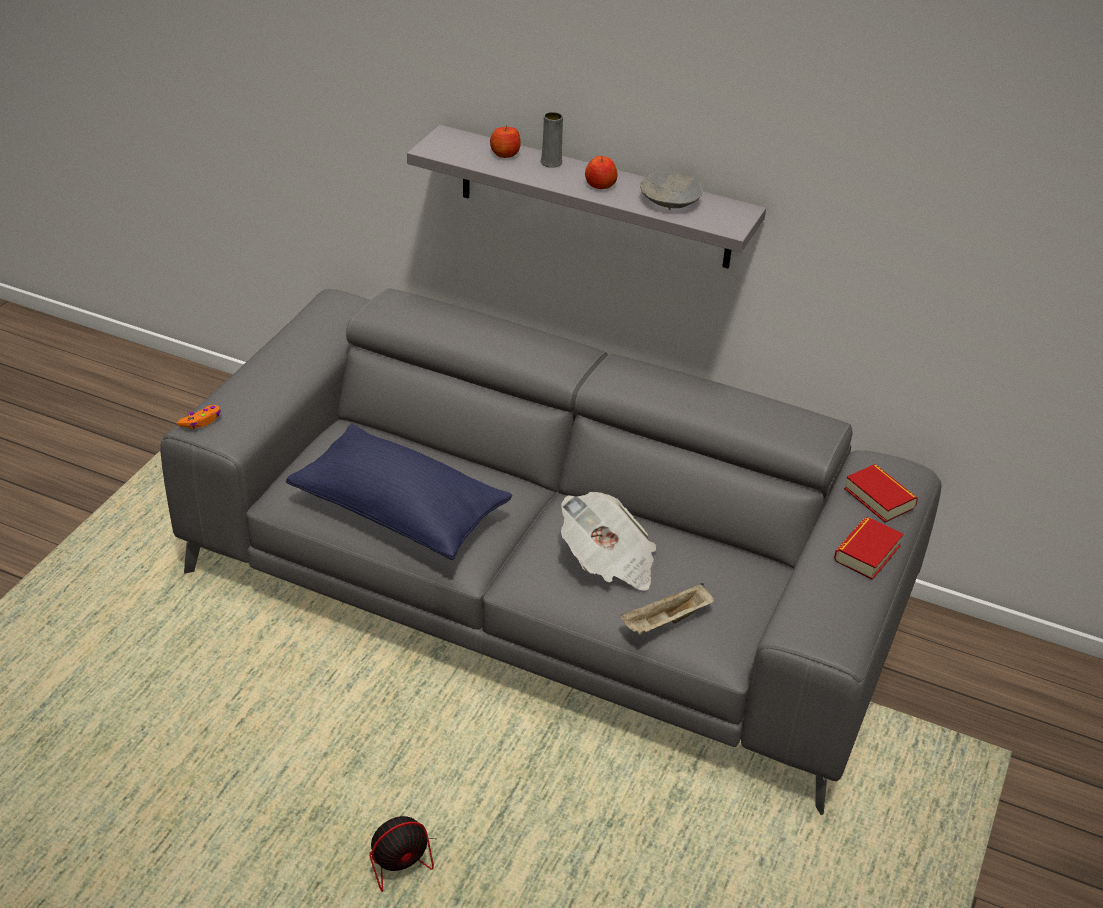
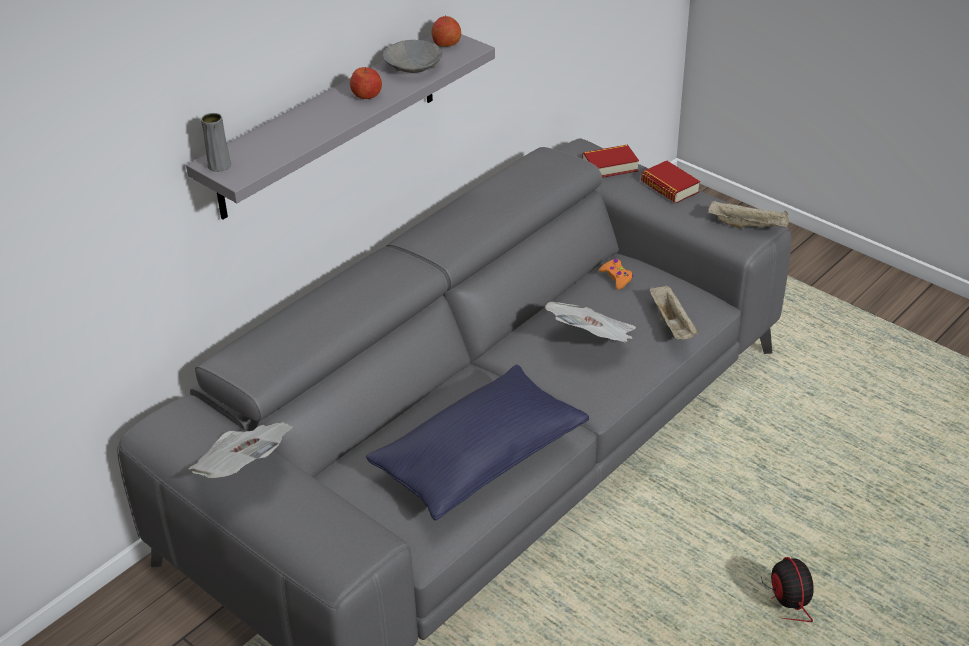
camera: 70 degrees left, 0 degrees up
(201, 421) = (337, 560): orange game controller -> orange game controller (616, 277)
(296, 351) = (243, 468): none -> newspaper
(505, 154) = (276, 135): apple -> apple (446, 43)
(551, 162) = (308, 113): grey vase -> grey vase (219, 165)
(825, 631) = (748, 226): none -> beige tray

